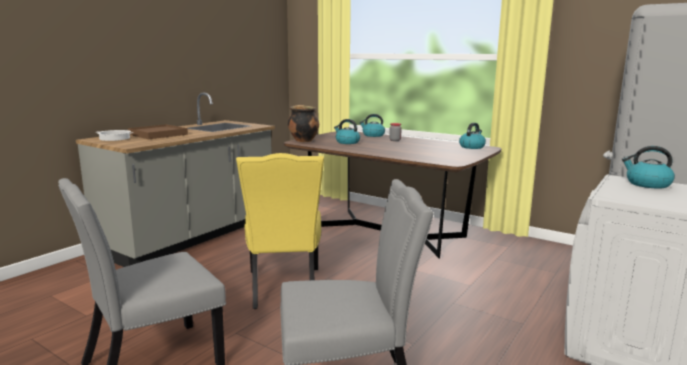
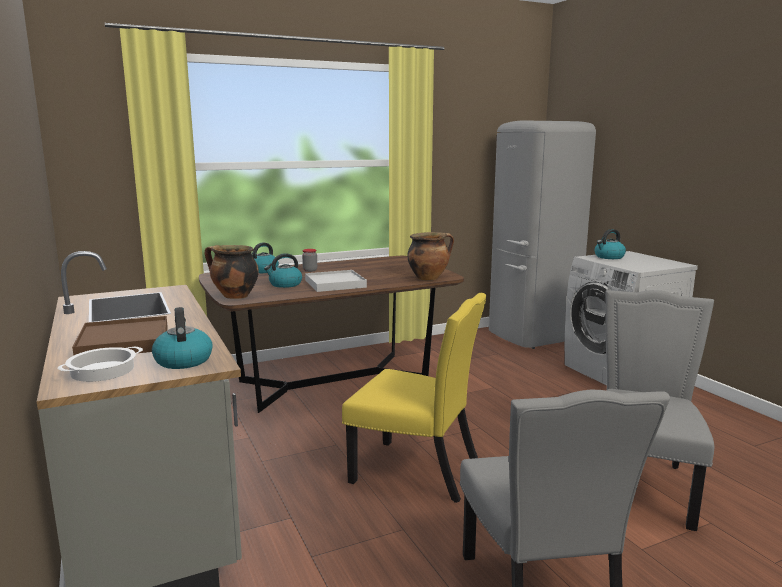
camera: 60 degrees left, 0 degrees up
(369, 148) = (335, 284): none -> white tray
(435, 160) = (429, 278): none -> cooking pot
(472, 147) = (389, 260): kettle -> kettle (183, 360)

